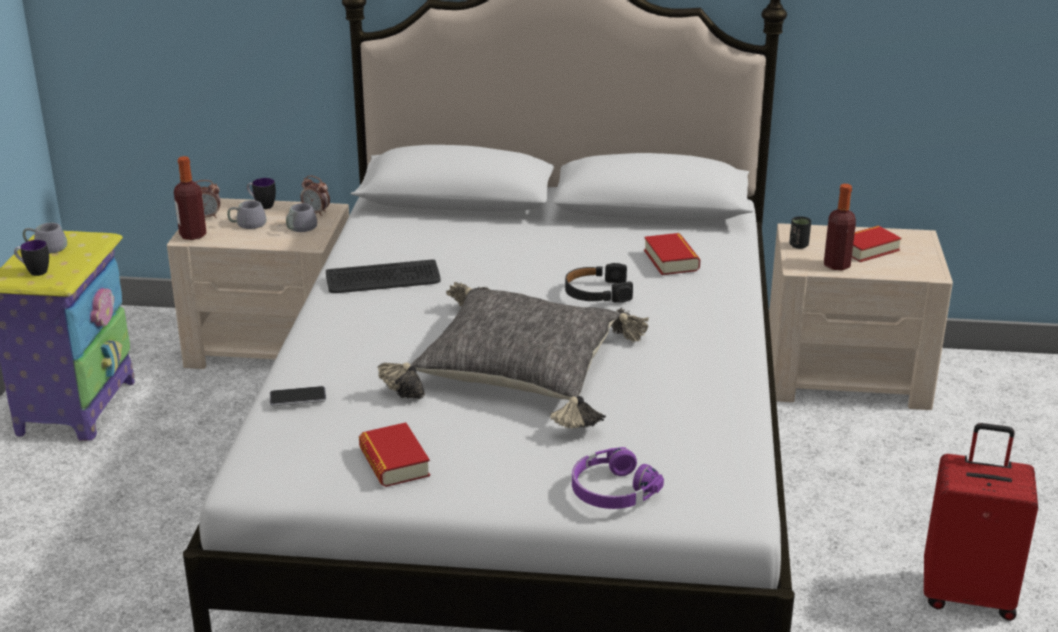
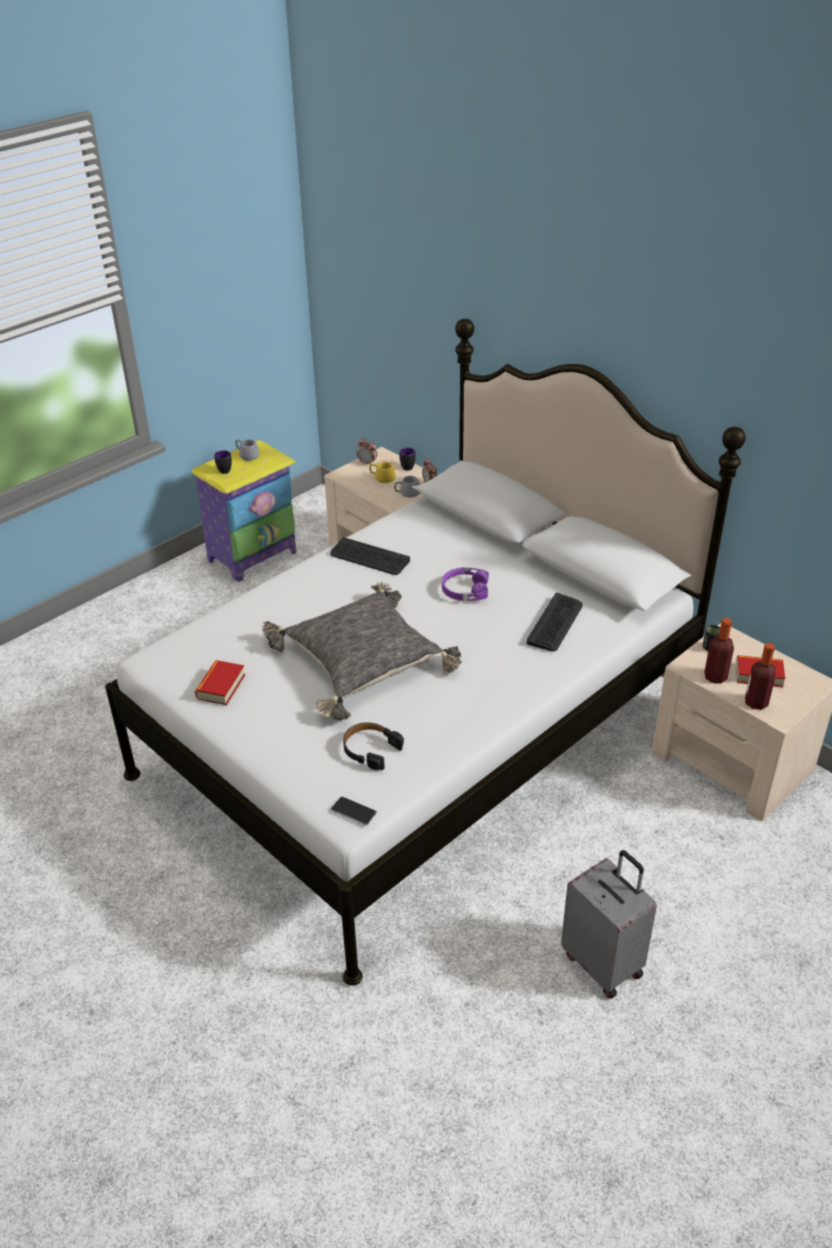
camera: 40 degrees right, 10 degrees up
(193, 235) = (344, 474): bottle -> bottle (756, 703)
(246, 223) = (383, 476): grey mug -> yellow mug
(298, 397) = (226, 620): phone -> phone (353, 812)
(597, 292) = (475, 626): black headphones -> black headphones (370, 749)
(612, 490) = (300, 767): purple headphones -> purple headphones (464, 590)
(671, 260) = (555, 623): book -> keyboard
(967, 594) = (603, 963): red suitcase -> grey suitcase

